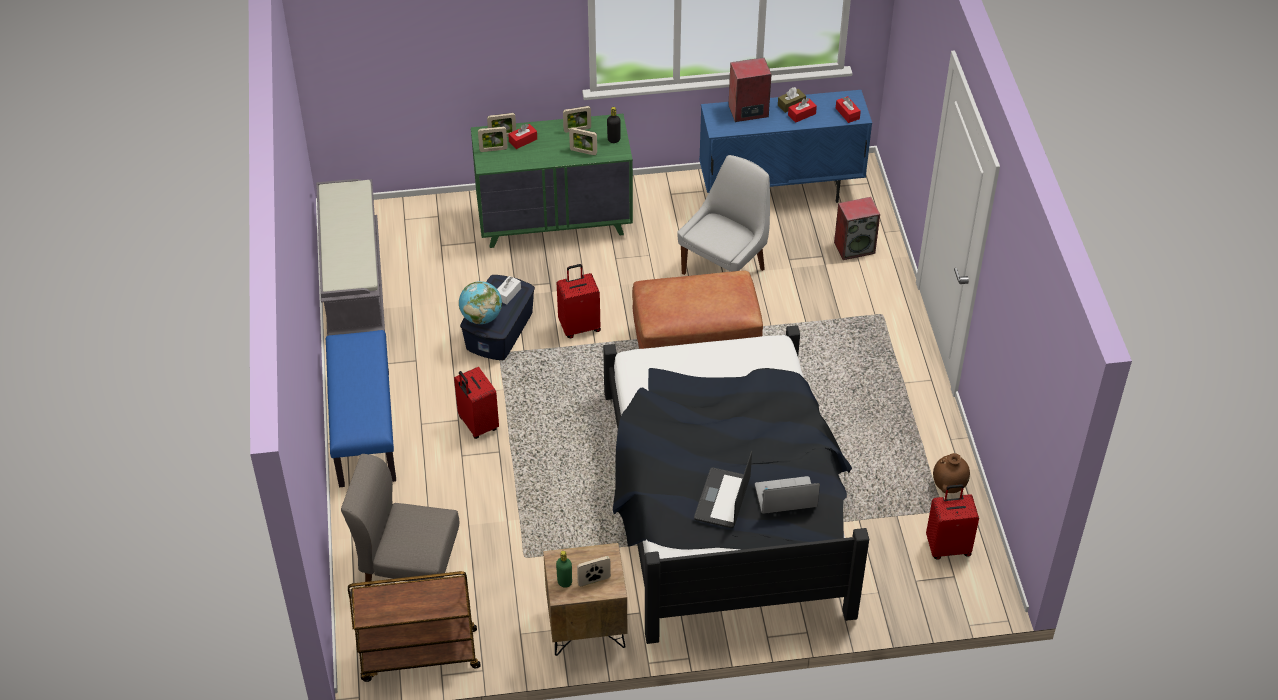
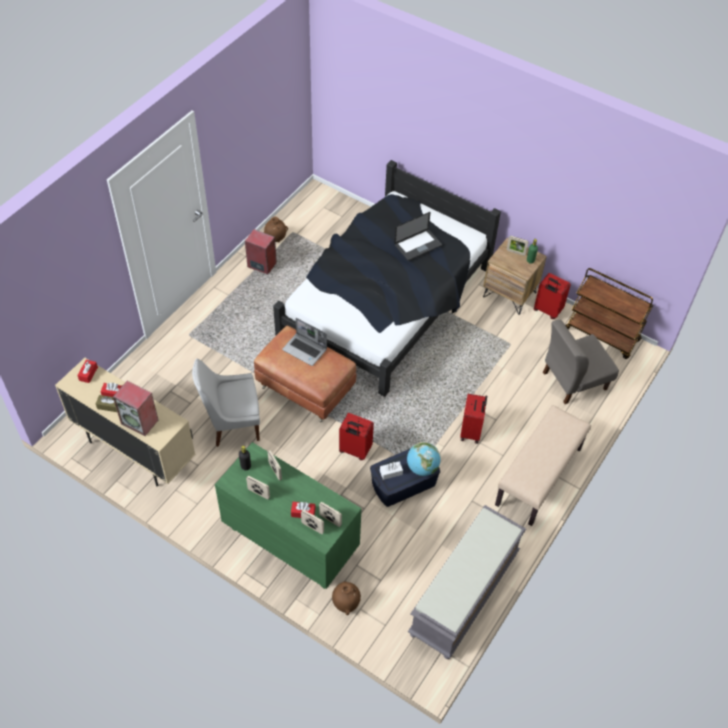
camera: 140 degrees left, 5 degrees up
(363, 428) = (539, 477): blue bench -> beige bench
(408, 565) = (574, 380): grey chair -> grey chair turned 105 degrees clockwise
(454, 212) = (346, 603): none -> brown vase
(780, 192) = (135, 451): blue cabinet -> beige cabinet
(785, 497) = (388, 227): laptop -> laptop (305, 350)
(854, 247) = (146, 383): speaker -> speaker (261, 265)
(948, 547) = (310, 218): red suitcase -> red suitcase (547, 311)

